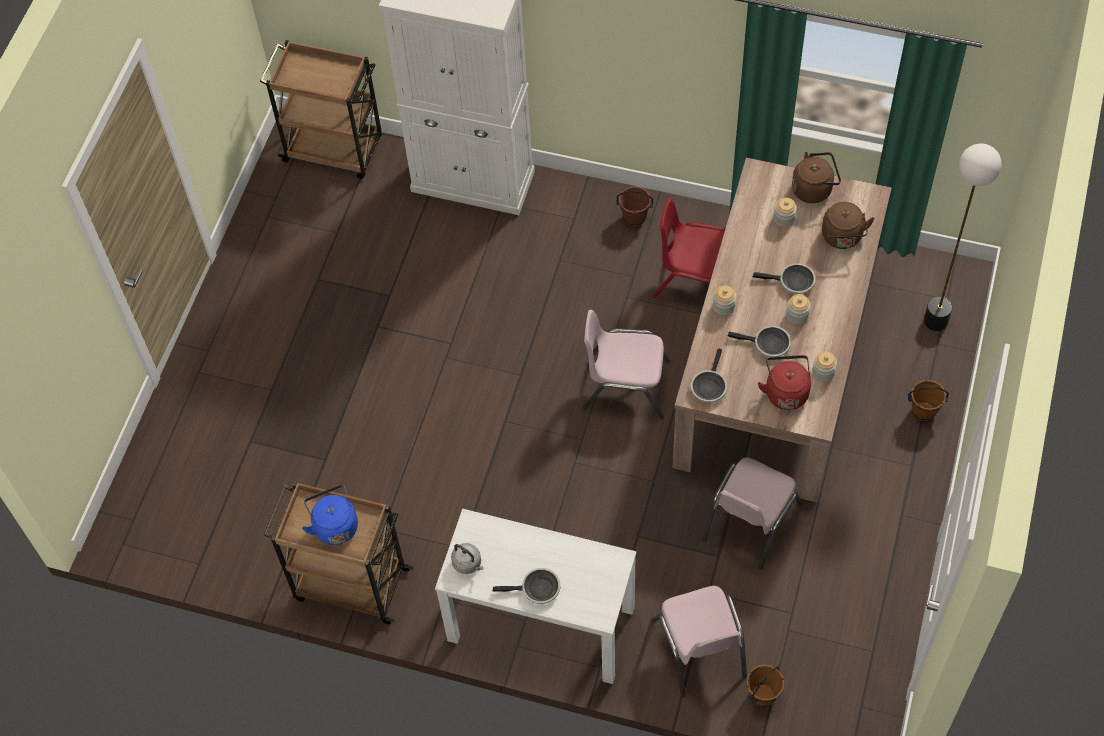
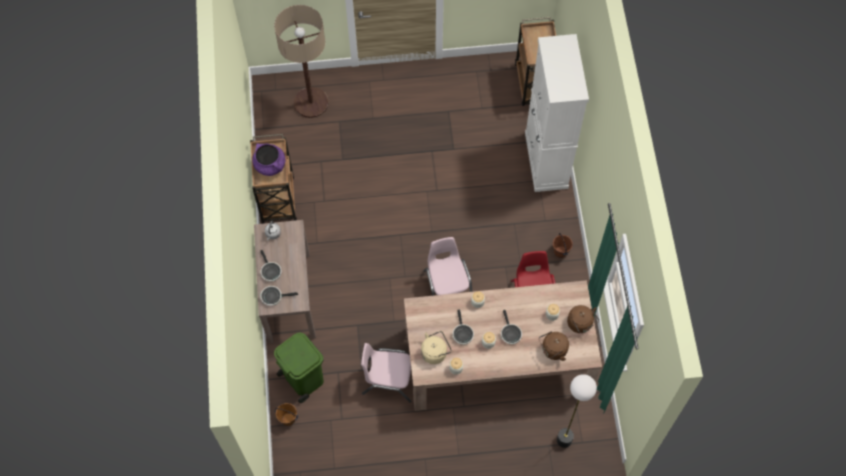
camera: 65 degrees right, 5 degrees up
(190, 472) = (311, 103): none -> floor lamp
(334, 525) = (270, 165): blue kettle -> purple cooking pot
(540, 624) = (289, 296): white console table -> brown console table
(699, 648) = (303, 378): pink chair -> green trash can
(709, 386) = (422, 311): frying pan -> frying pan (273, 296)
(785, 391) = (435, 352): red kettle -> beige kettle
(923, 412) = (497, 451): brown bucket -> none

